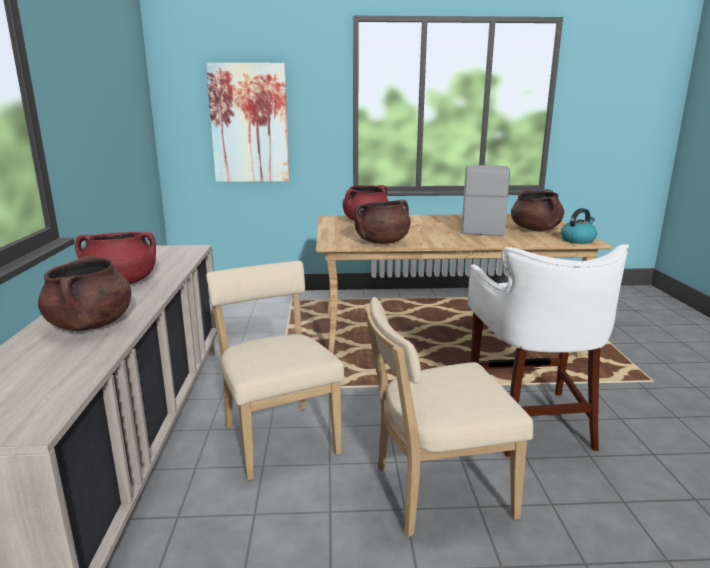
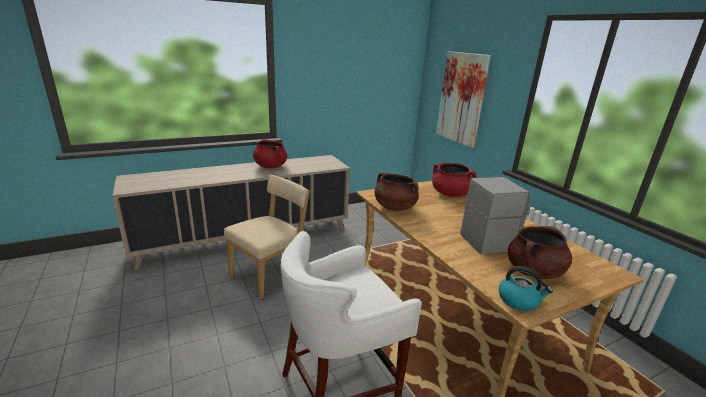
camera: 65 degrees right, 5 degrees up
(91, 325) = (215, 174): brown cooking pot -> none
(435, 492) = (234, 344): beige chair -> none

